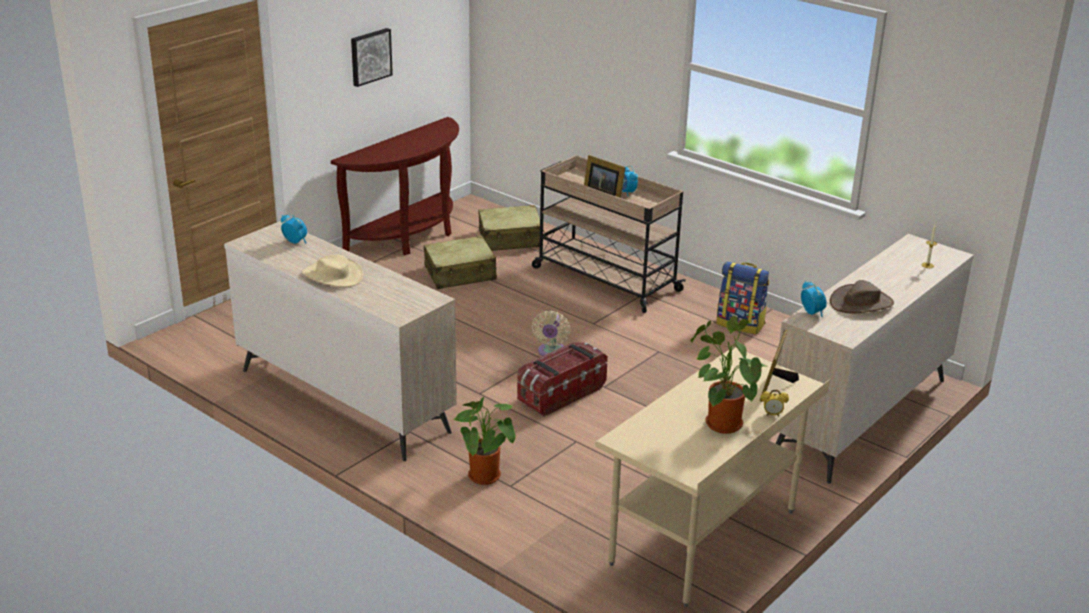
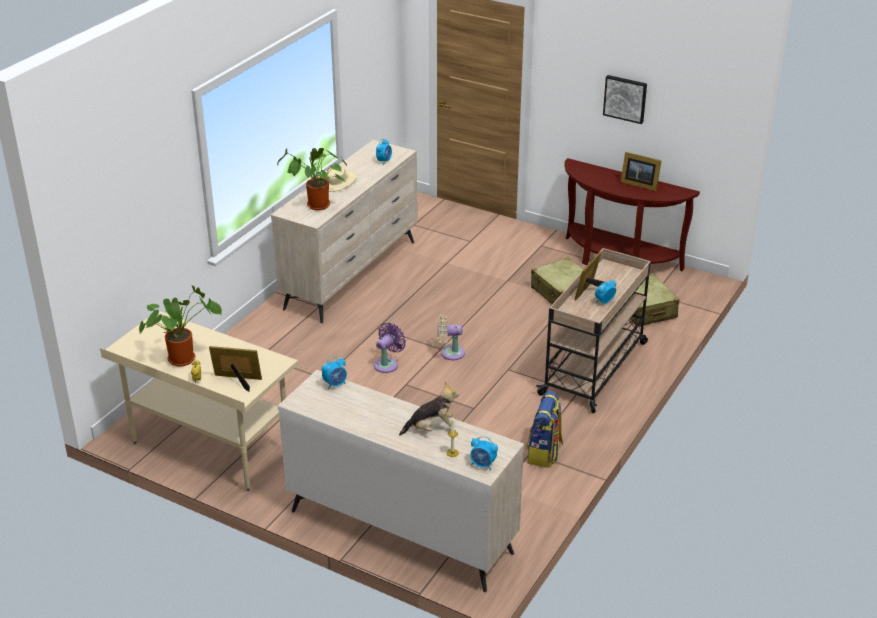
camera: 80 degrees right, 5 degrees up
(416, 137) = (638, 184): none -> picture frame
(487, 478) = (268, 345): potted plant -> potted plant (316, 206)
(560, 394) = (387, 364): storage box -> purple fan
(861, 303) = (361, 411): brown hat -> none
(888, 271) = (431, 428): none -> plush toy
(944, 254) = (483, 465): none -> alarm clock

